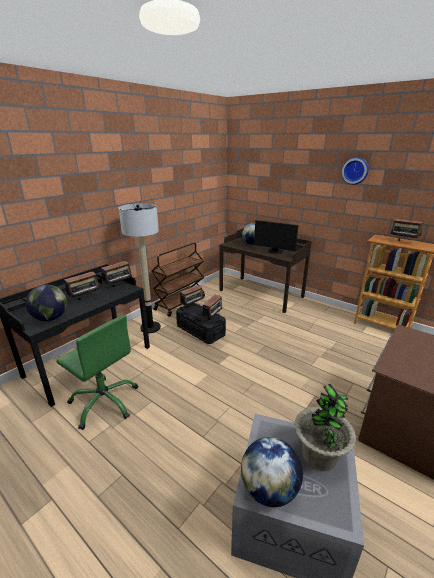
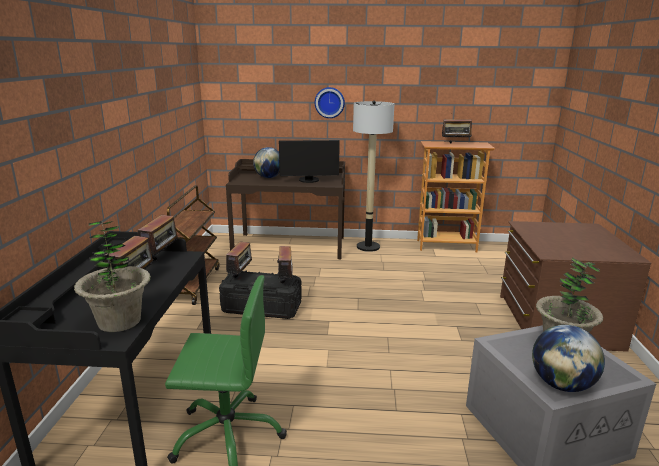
camera: 35 degrees left, 5 degrees down
(51, 318) = (119, 321): globe -> potted plant
(150, 327) = (182, 326): floor lamp -> floor lamp (368, 247)
(355, 170) = (388, 69): wall clock -> wall clock (329, 102)

